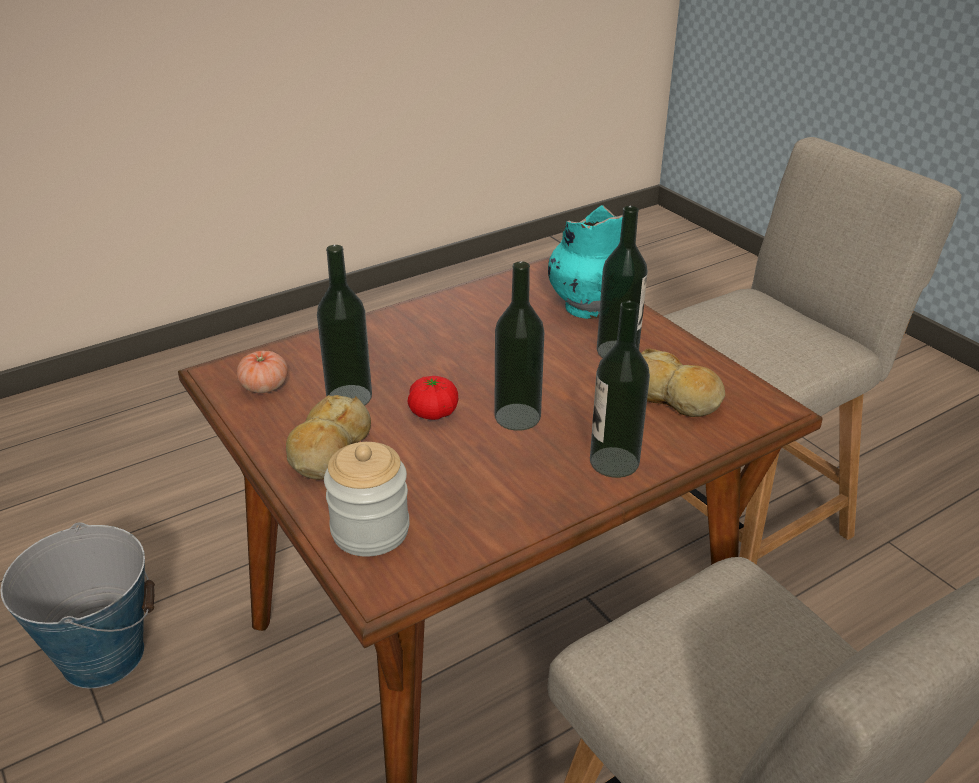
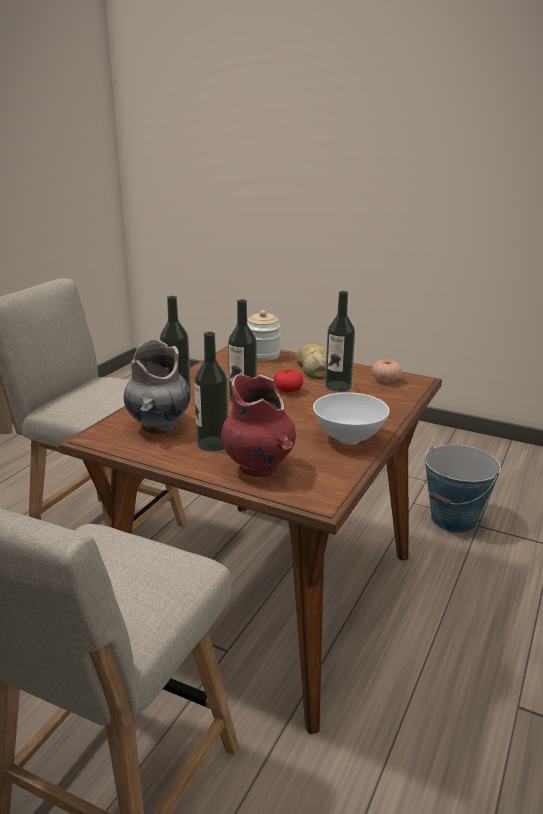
camera: 150 degrees right, 10 degrees down
(452, 312) = (349, 439): none -> white bowl
(587, 308) = (259, 468): turquoise vase -> red vase
(674, 397) = (159, 427): bread -> grey vase

